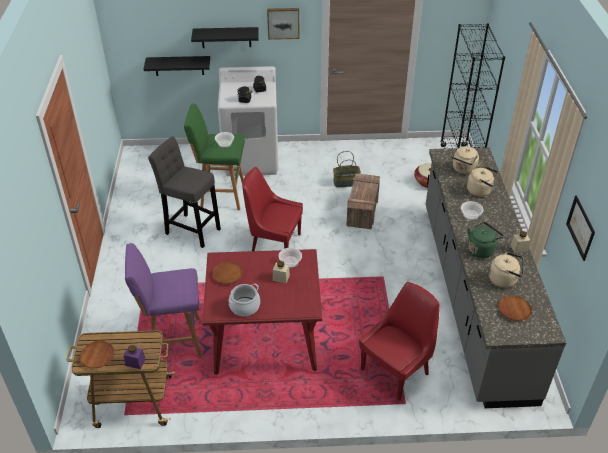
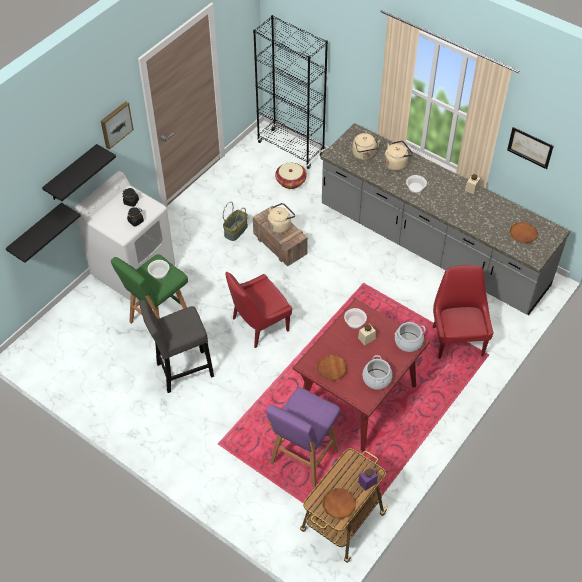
camera: 50 degrees left, 10 degrees up
(305, 305) = (408, 342): none -> cooking pot
(481, 249) = (454, 208): green kettle -> none
(504, 279) = (492, 218): beige kettle -> beige kettle (280, 225)

